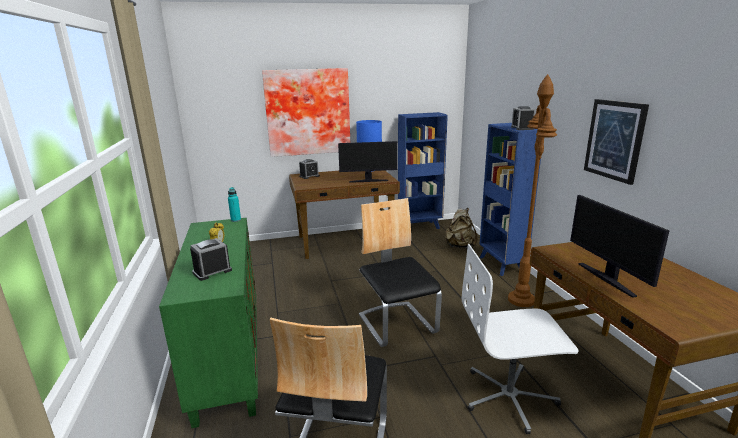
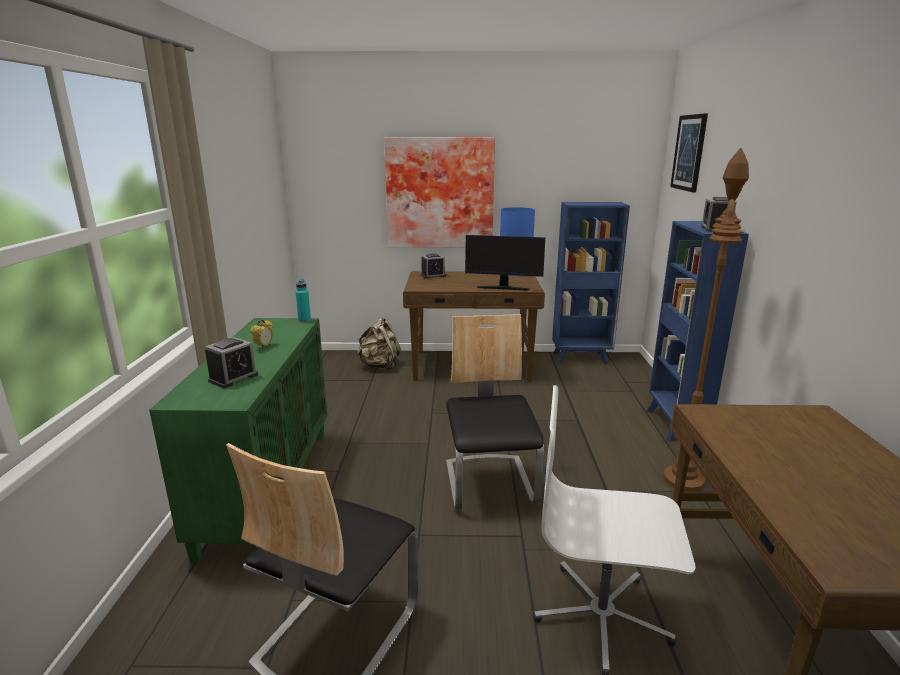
camera: 15 degrees right, 0 degrees up
(212, 271) = (233, 378): alarm clock -> alarm clock turned 150 degrees clockwise
(459, 246) = (625, 391): beige backpack -> beige backpack (380, 366)
(607, 279) = (765, 468): monitor -> none
(614, 140) = (840, 255): picture -> picture (689, 152)

